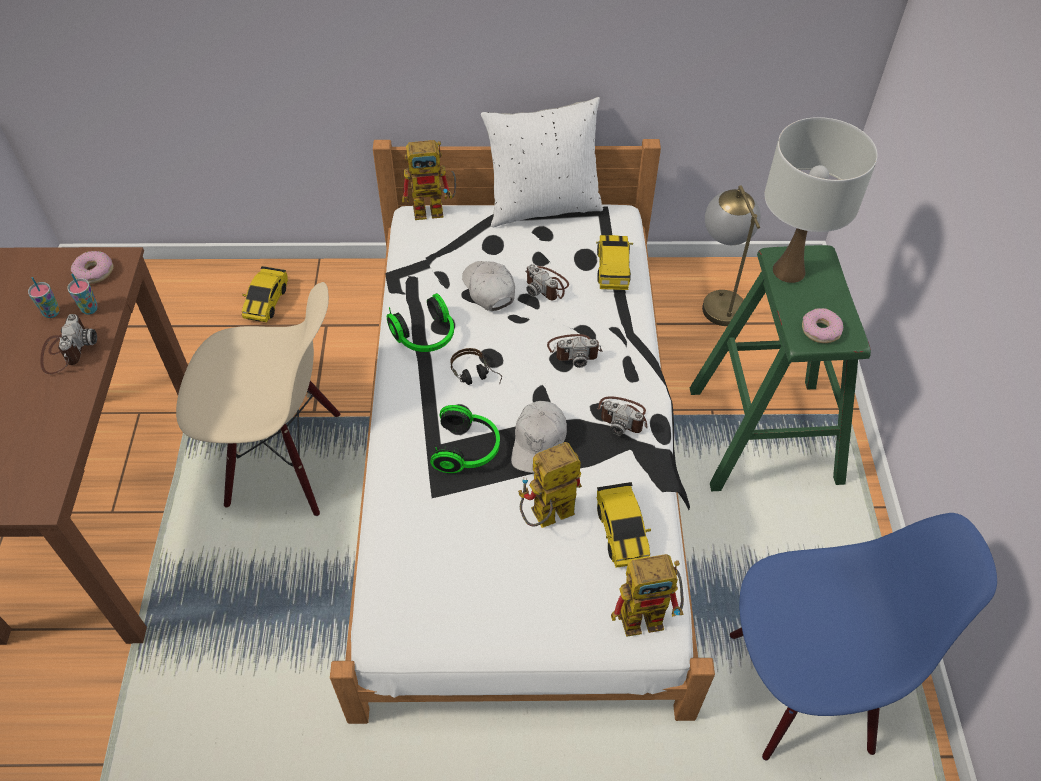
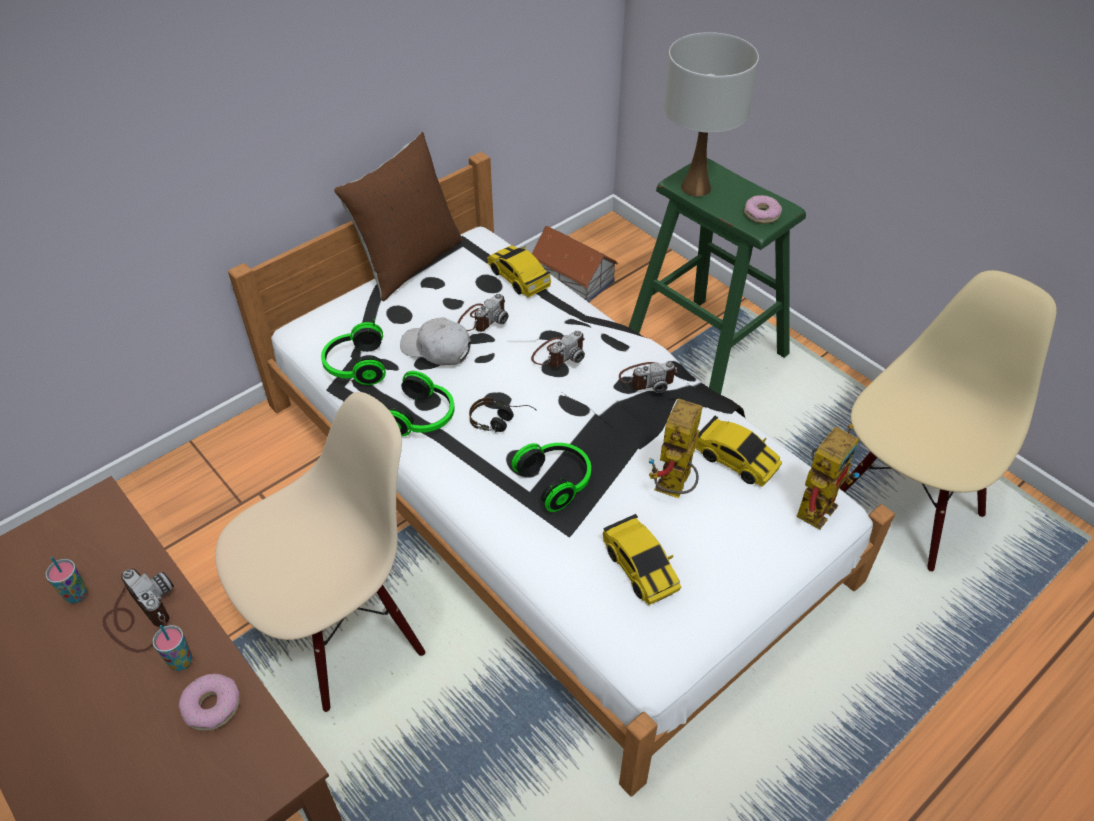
camera: 40 degrees left, 5 degrees down
(90, 309) = (120, 564): cup -> cup (181, 661)
(94, 272) = (82, 529): donut -> donut (212, 706)
(266, 301) = (173, 509): toy car -> toy car (640, 568)
(420, 267) = (355, 366): none -> headphones
(435, 208) = (313, 314): toy robot -> none
(539, 443) = (607, 438): white cap -> none
(543, 206) = (409, 262): white pillow -> brown pillow
(546, 285) = (482, 319): camera -> camera turned 60 degrees counterclockwise
(718, 298) = (573, 278): table lamp -> toy house
(800, 688) = (902, 507): blue chair -> beige chair

